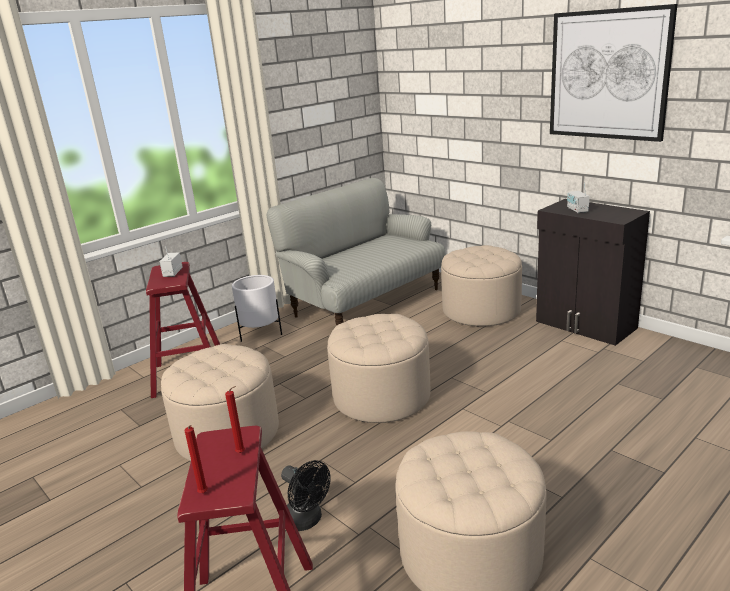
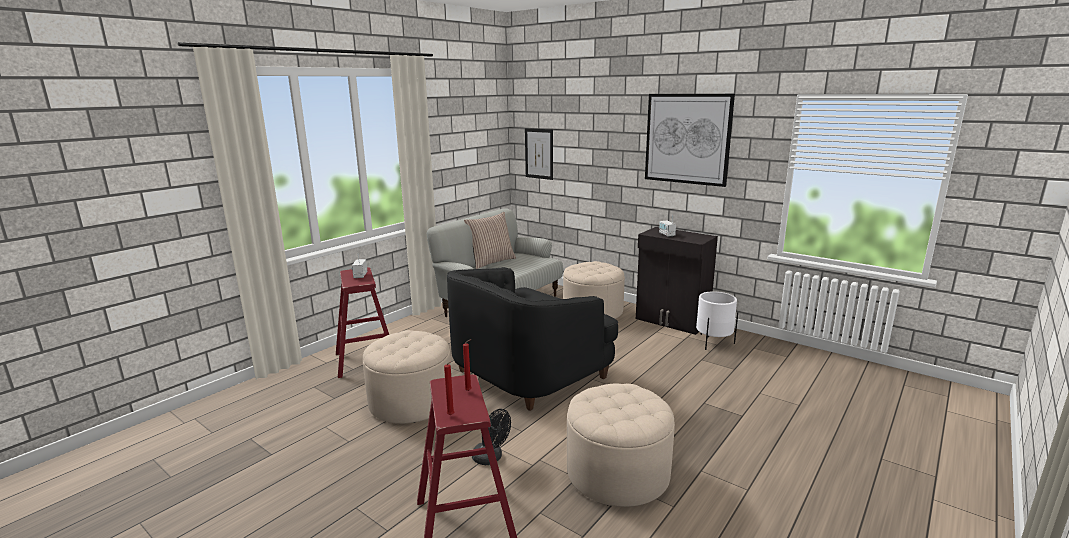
camera: 10 degrees left, 5 degrees down
(260, 333) = (419, 328): white planter -> white planter (713, 342)
(353, 247) = (491, 261): none -> pillow
(381, 396) = (529, 372): beige ottoman -> black armchair
(415, 105) = (539, 153): none -> picture

